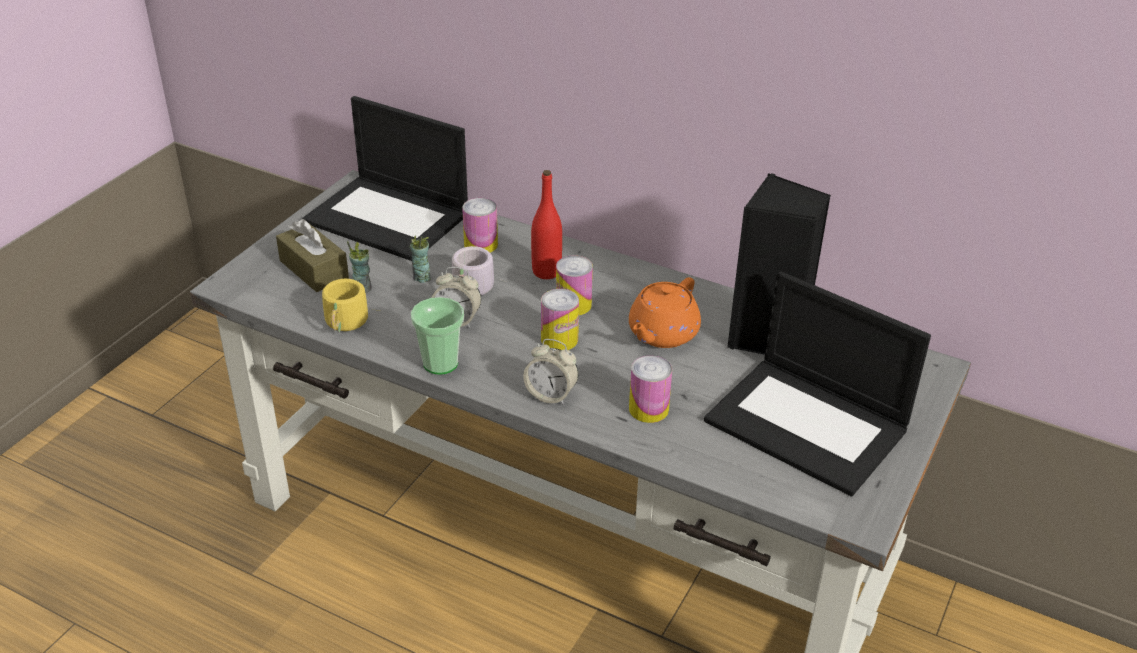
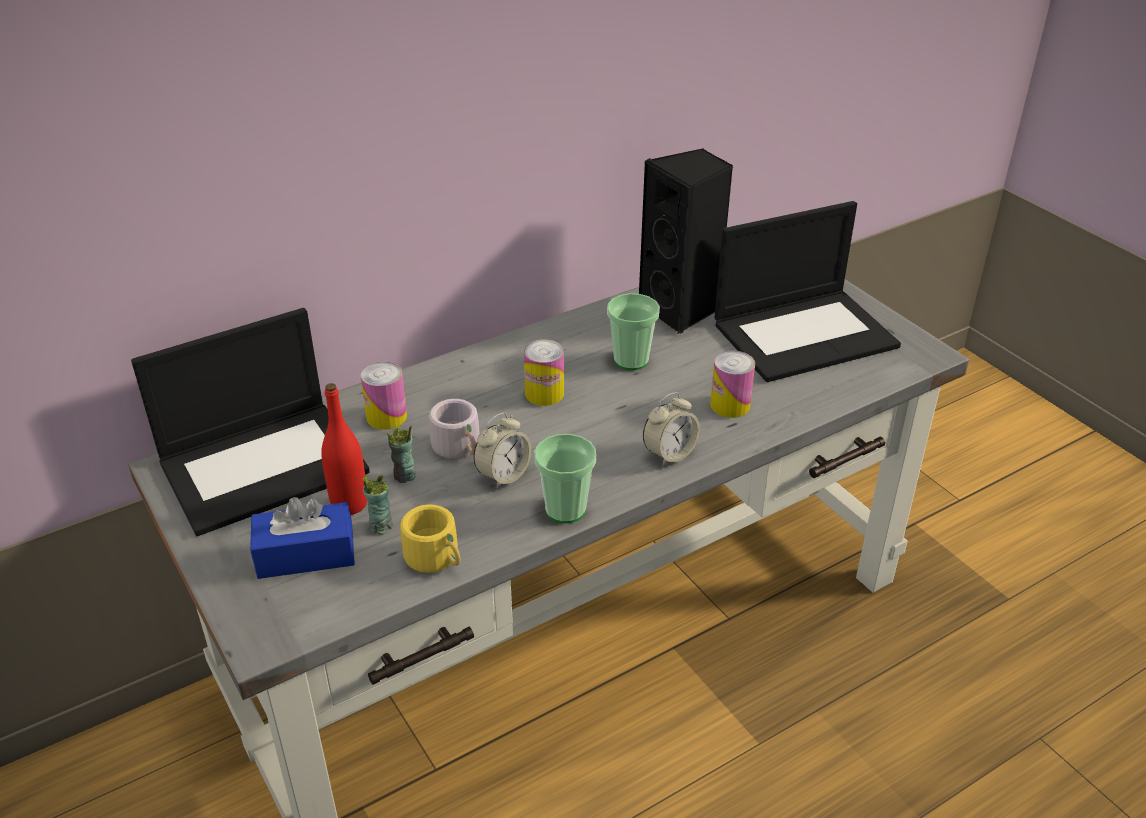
camera: 60 degrees left, 0 degrees up
(314, 269) = (306, 555): brown tissue box -> blue tissue box
(546, 272) = (476, 391): red bottle -> red bottle (349, 504)
(559, 339) = (590, 420): can -> none
(662, 334) = (631, 360): orange teapot -> cup

